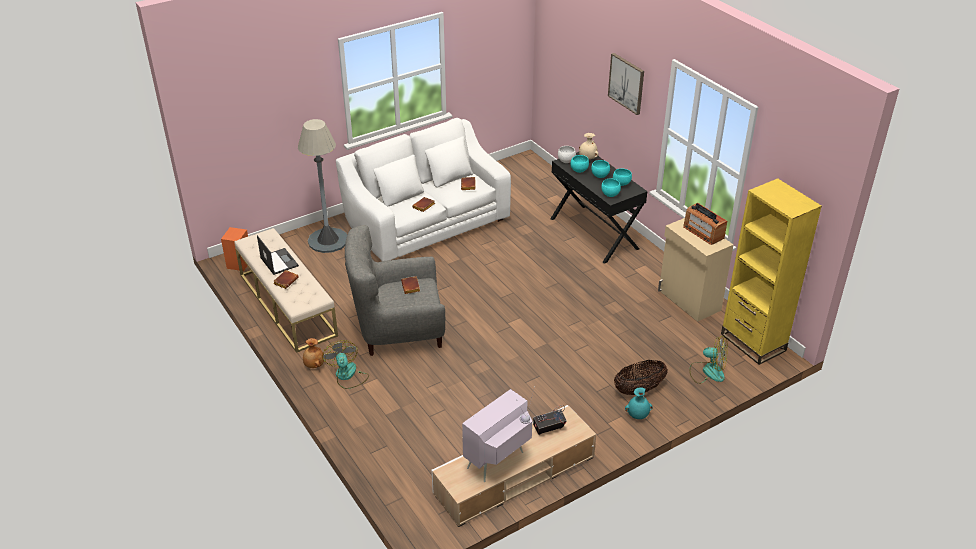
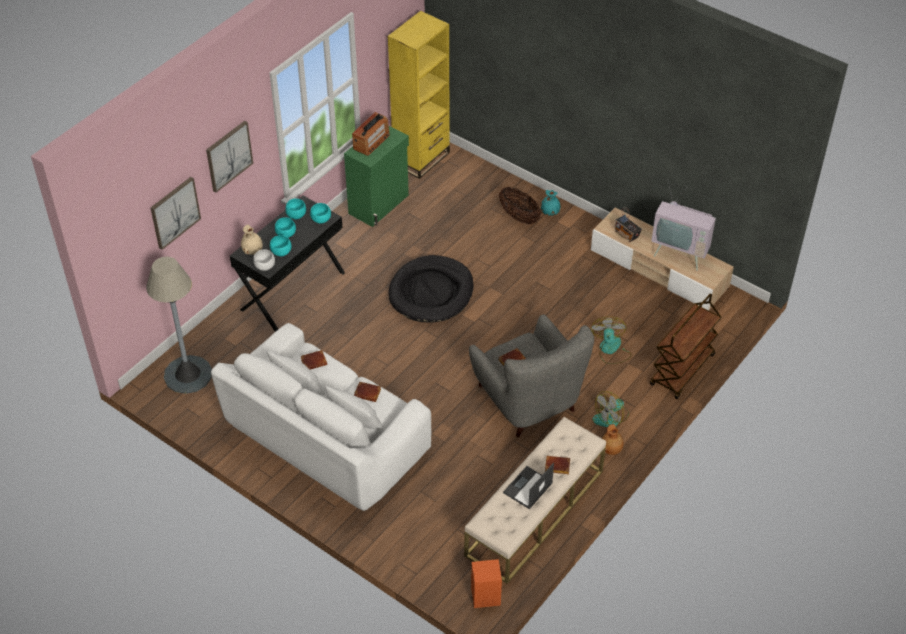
camera: 110 degrees left, 10 degrees up
(328, 240) = (402, 524): grey floor lamp -> grey floor lamp (188, 375)
(368, 443) = (682, 371): none -> brown cart
(557, 306) = (431, 292): none -> black dog bed
(584, 70) = (174, 212): none -> picture
(689, 300) = (379, 204): beige cabinet -> green cabinet
(707, 371) = (474, 180): fan -> fan (611, 350)

